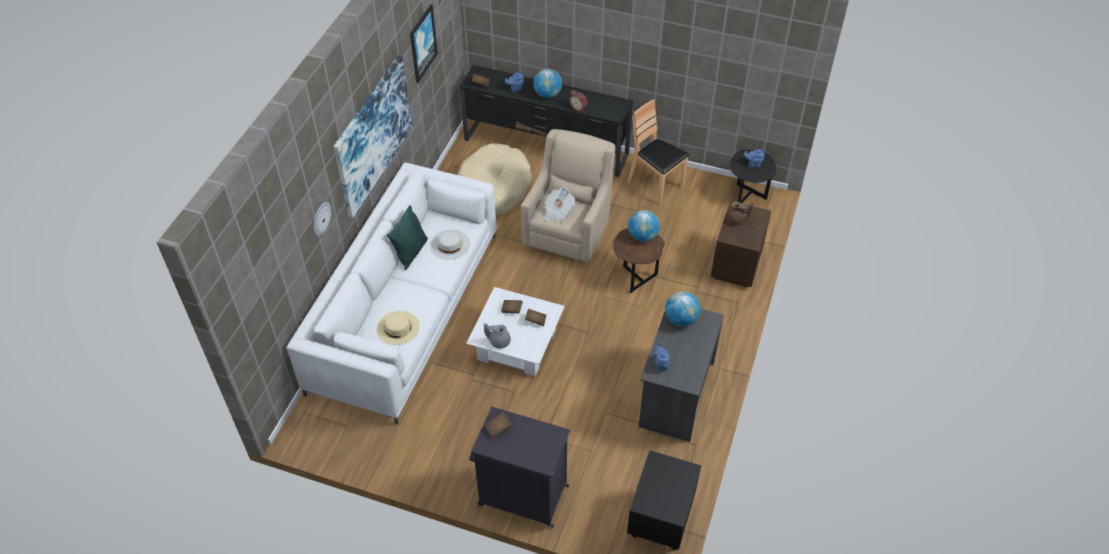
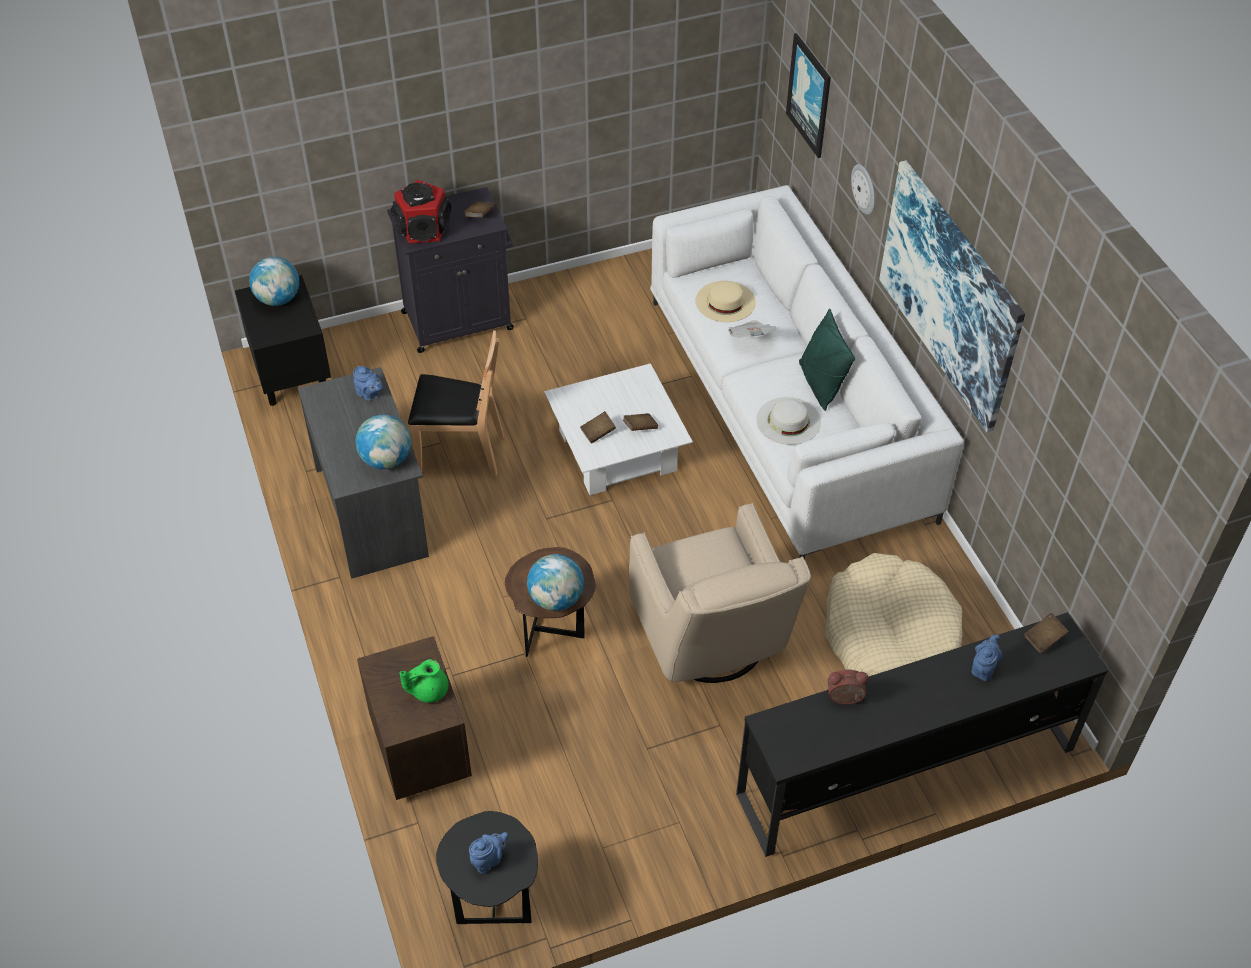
camera: 140 degrees right, 0 degrees up
(422, 43) = (1069, 415): picture -> picture (810, 95)
(499, 341) = (615, 386): grey teapot -> none
(542, 441) = (424, 229): none -> speaker
(547, 94) = (921, 692): globe -> globe (278, 299)
(558, 212) = (707, 556): newspaper -> newspaper (751, 339)
(655, 184) = (665, 821): brown chair -> brown chair (460, 453)
(736, 220) = (428, 690): brown teapot -> green teapot

